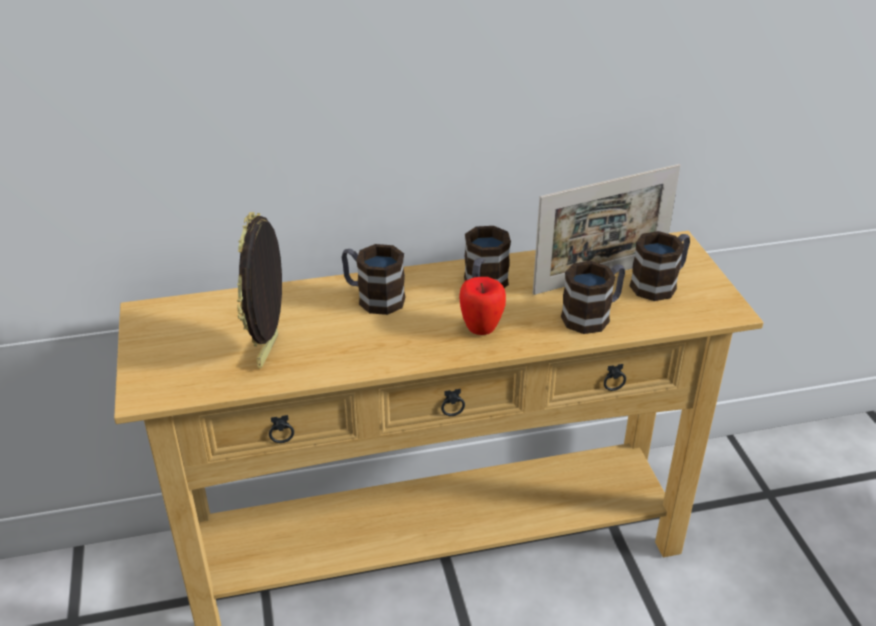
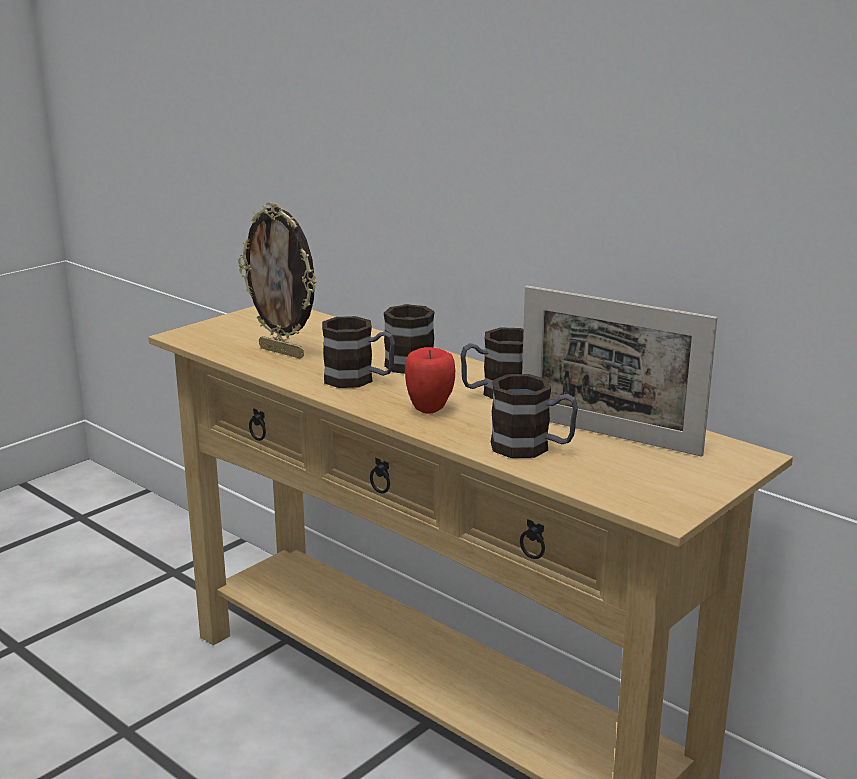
camera: 55 degrees right, 15 degrees down
(270, 351) = (283, 352): picture frame -> picture frame turned 120 degrees counterclockwise
(660, 283) = (650, 465): mug -> mug (359, 380)

